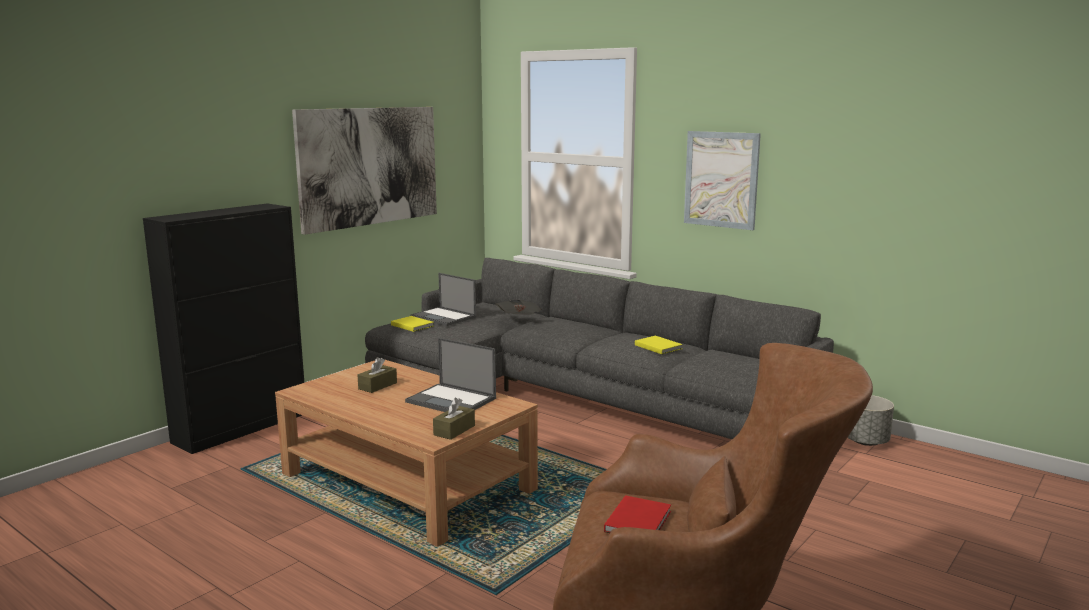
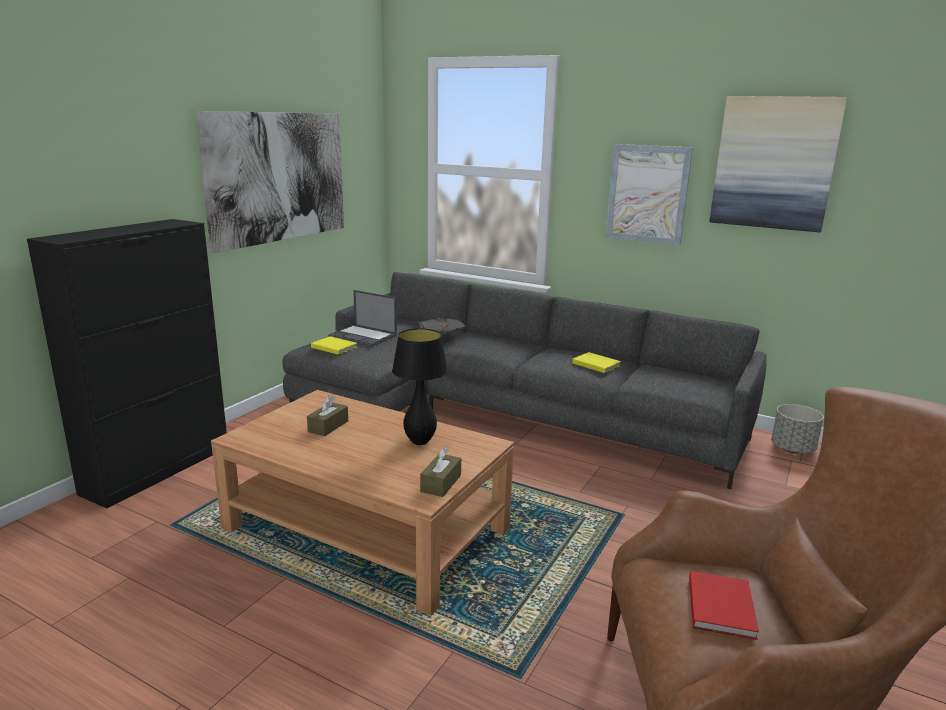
camera: 10 degrees left, 5 degrees up
(452, 400) = (420, 442): laptop -> black table lamp
(836, 148) = (774, 163): none -> picture

